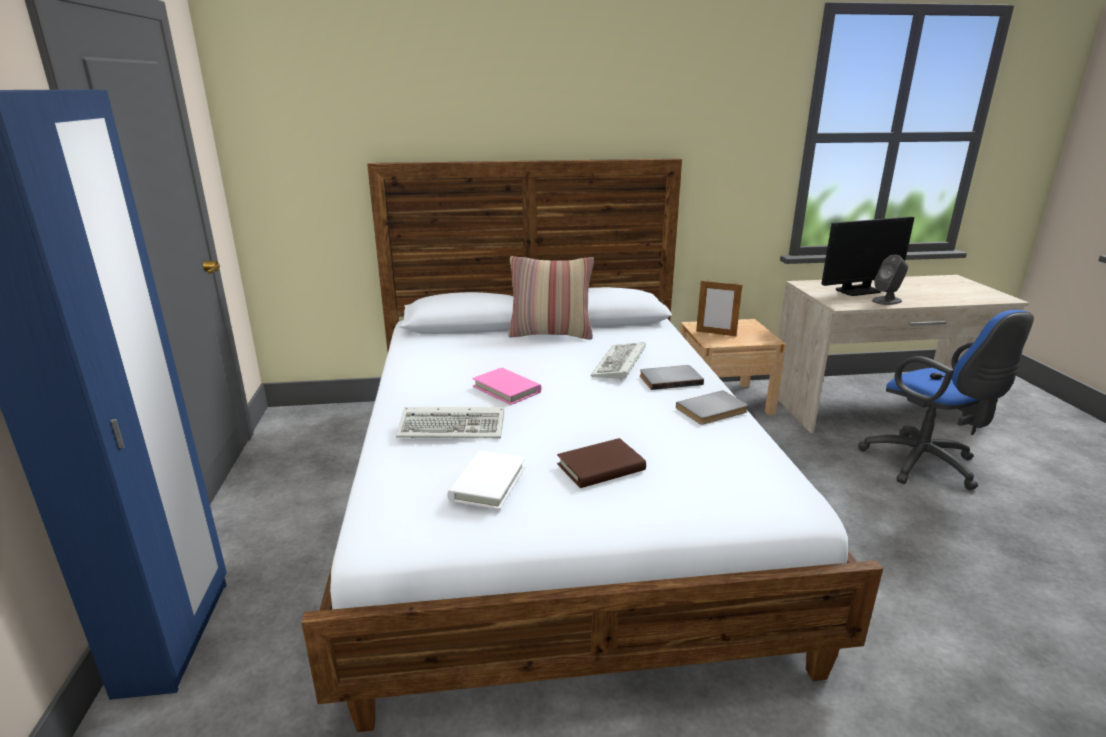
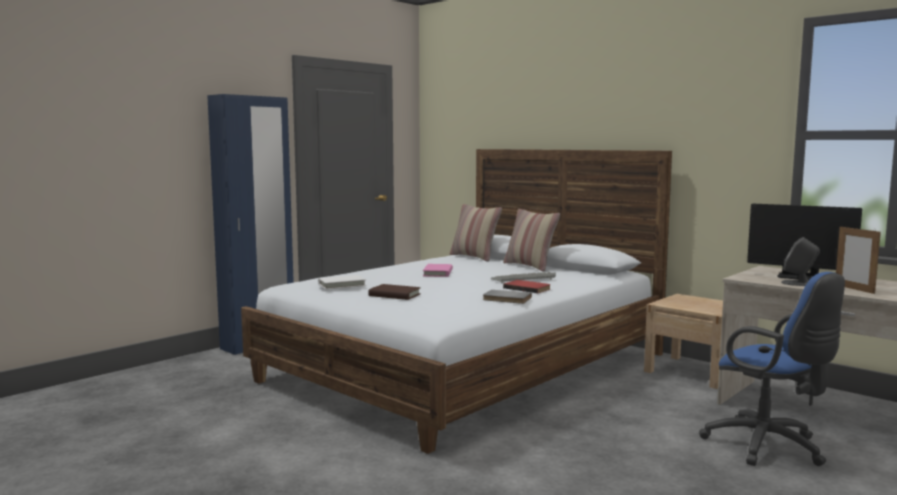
camera: 50 degrees right, 15 degrees down
(445, 336) = (474, 257): none -> pillow
(454, 427) = (379, 274): keyboard -> none
(669, 379) = (528, 288): grey book -> red book
(716, 333) = (681, 301): picture frame -> picture frame (854, 289)
(925, 465) = (769, 447): blue office chair -> blue office chair turned 60 degrees counterclockwise

